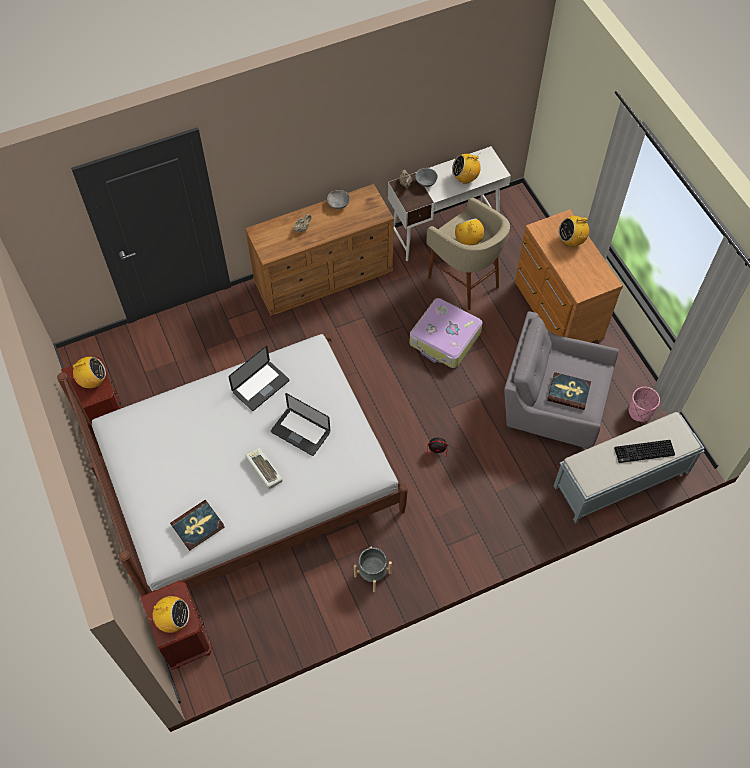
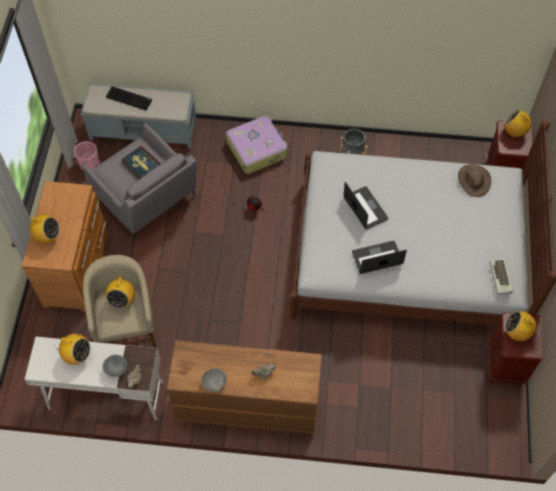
camera: 150 degrees left, 0 degrees up
(198, 526) = (473, 180): book -> brown hat
(262, 469) = (408, 195): keyboard -> keyboard (501, 278)
(445, 339) = (185, 290): suitcase -> suitcase (257, 149)

